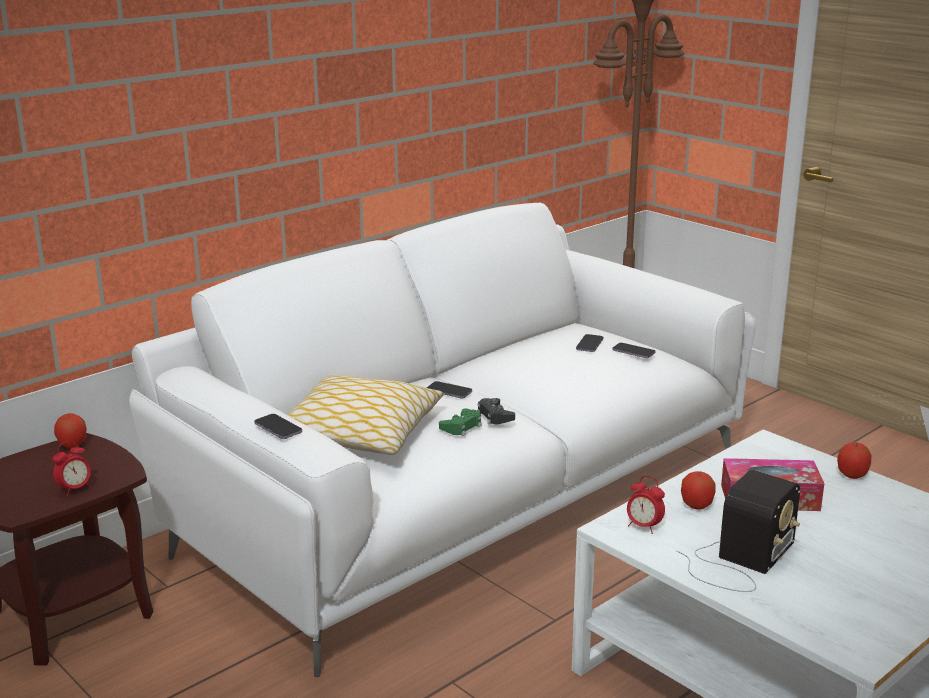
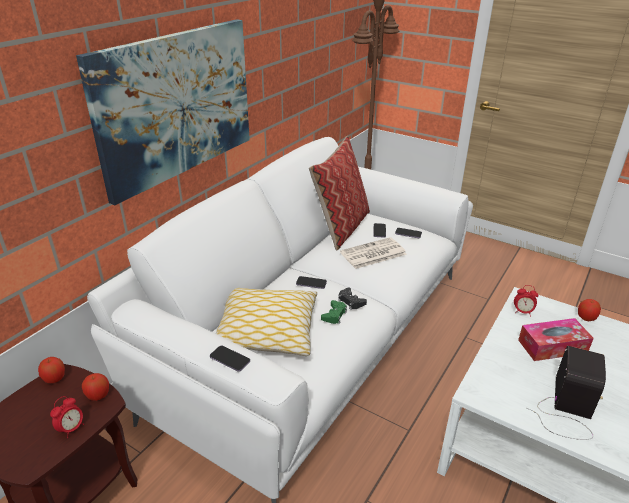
camera: 15 degrees left, 10 degrees up
(287, 122) = (176, 105): none -> picture
(534, 336) = (341, 227): none -> pillow
(561, 369) = (372, 254): none -> newspaper
(643, 527) = (493, 388): alarm clock -> alarm clock (522, 312)
(696, 505) = (514, 361): apple -> apple (98, 395)

